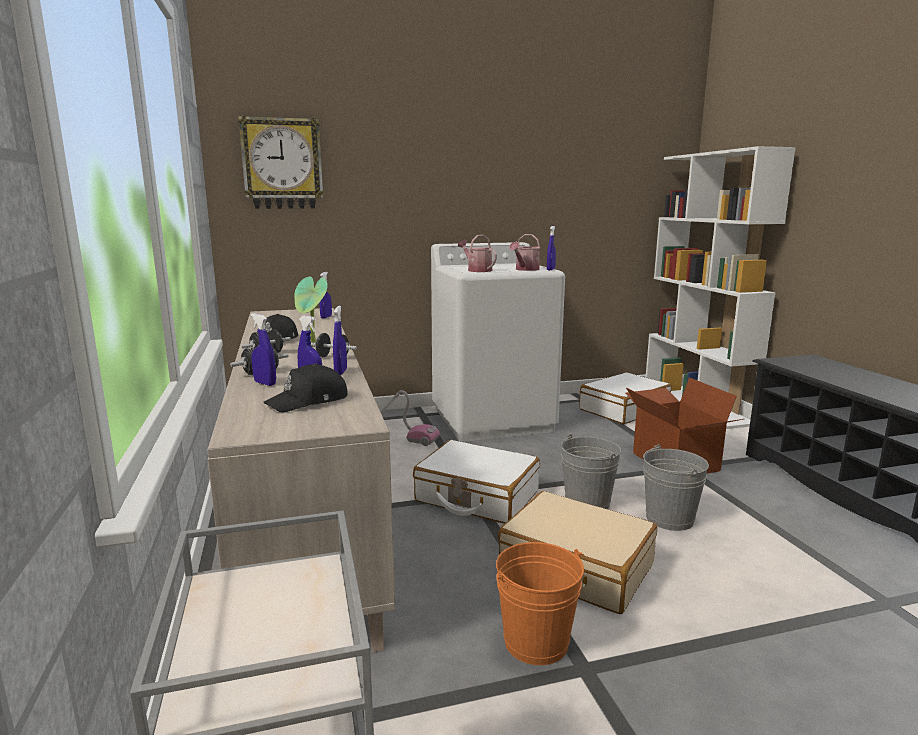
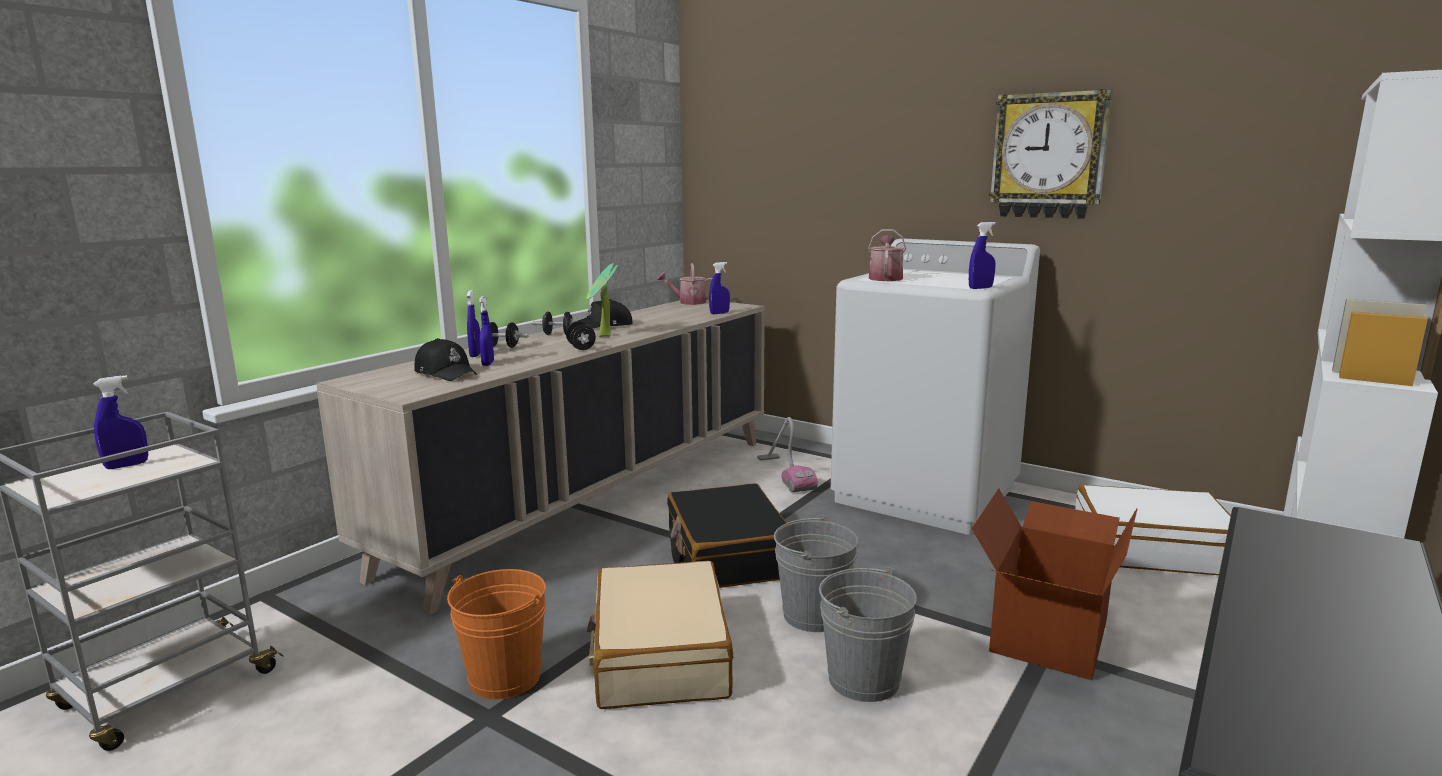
camera: 50 degrees right, 0 degrees up
(282, 164) = (746, 137): wall clock -> wall clock (1049, 156)
(309, 401) = (446, 373): black cap -> black cap turned 150 degrees counterclockwise
(340, 372) = (540, 359): blue spray bottle -> blue spray bottle (127, 465)
(476, 496) = (727, 555): white suitcase -> black suitcase
(525, 269) = (946, 284): watering can -> watering can (688, 302)

